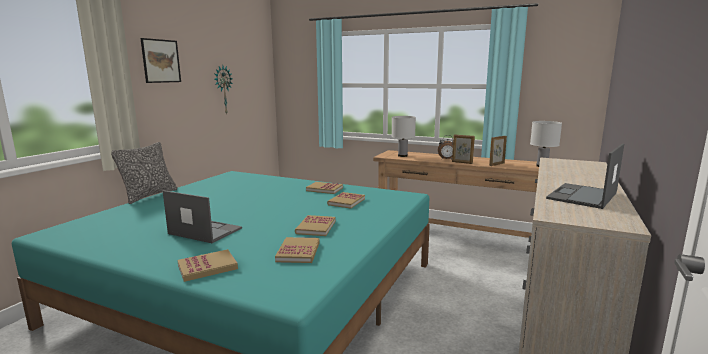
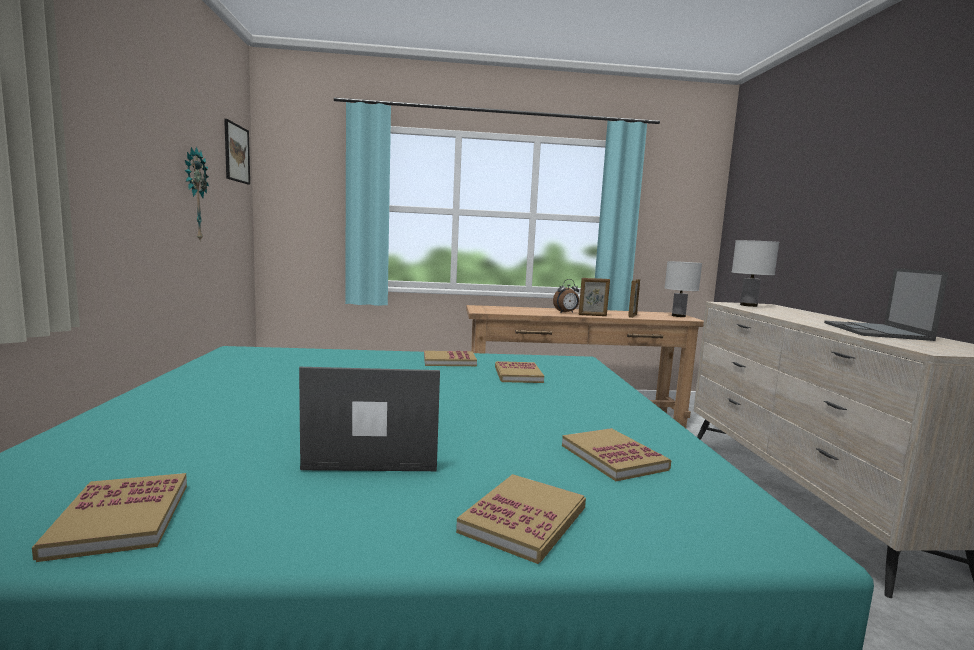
camera: 30 degrees left, 5 degrees down
(149, 195) = (104, 401): pillow -> none
(161, 61) = (103, 109): picture -> picture (236, 153)
(316, 227) = (555, 415): book -> book (120, 519)
(402, 156) = (503, 310): white table lamp -> white table lamp (748, 305)

